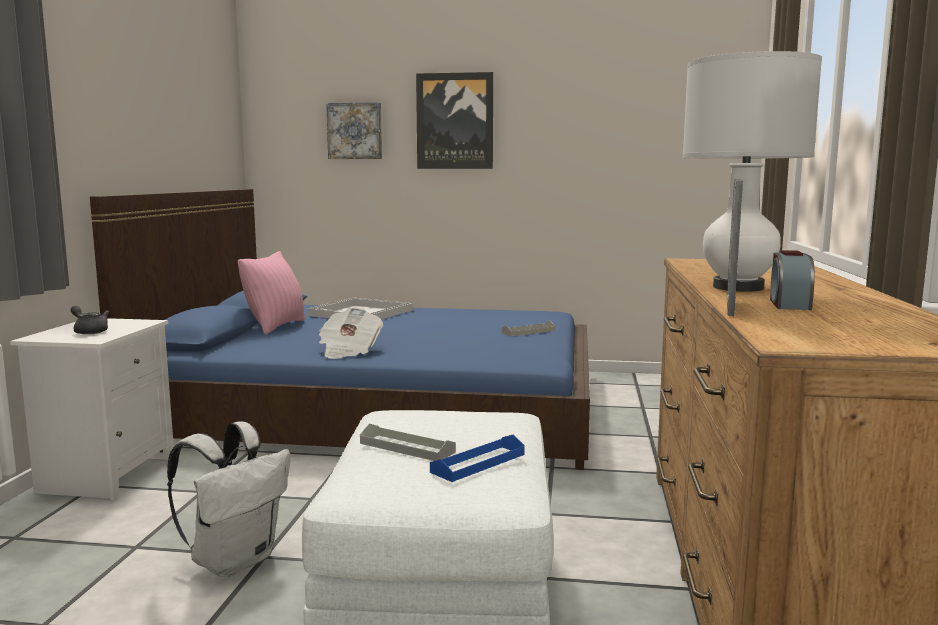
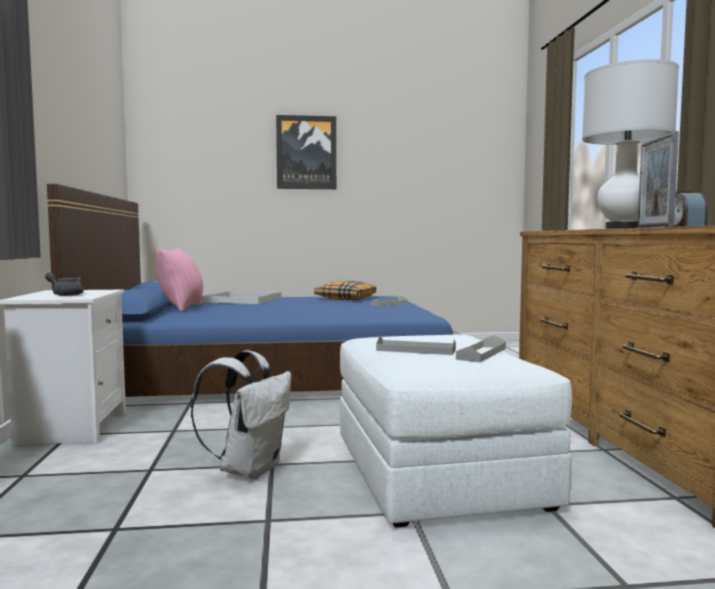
camera: 15 degrees left, 5 degrees down
(349, 351) = (268, 316): newspaper -> none
(355, 131) = (225, 158): picture -> none
(478, 463) = (481, 354): blue tray -> grey tray
(489, 316) = (345, 298): none -> pillow

